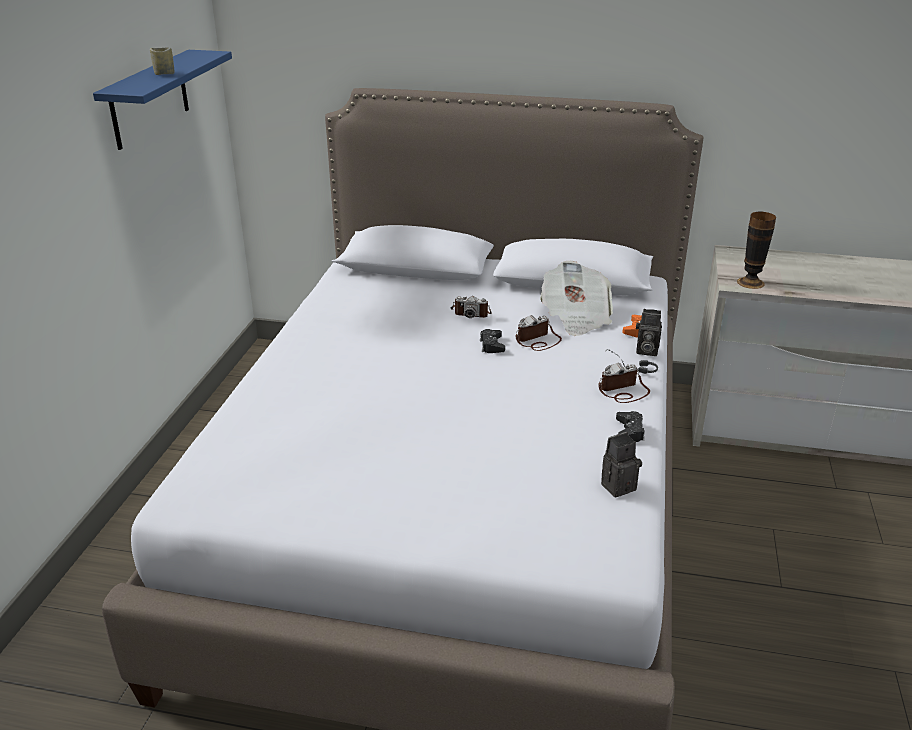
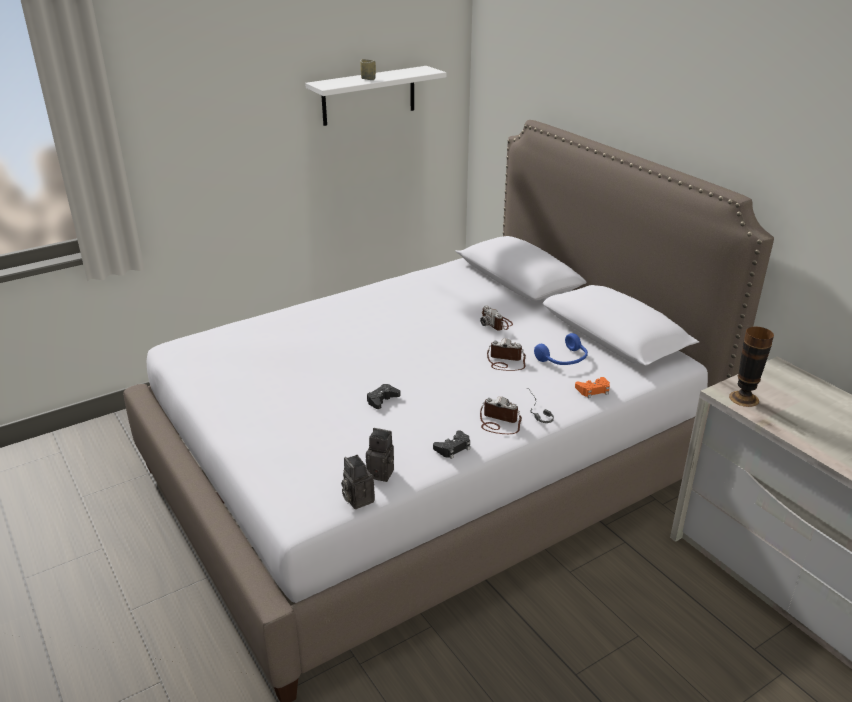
camera: 45 degrees right, 0 degrees up
(149, 99) = (369, 95): blue shelf -> white shelf
(492, 345) = (469, 350): black game controller -> black game controller (382, 400)
(575, 317) = (563, 360): newspaper -> blue headphones
(645, 351) = (570, 407): camera -> camera (357, 499)

